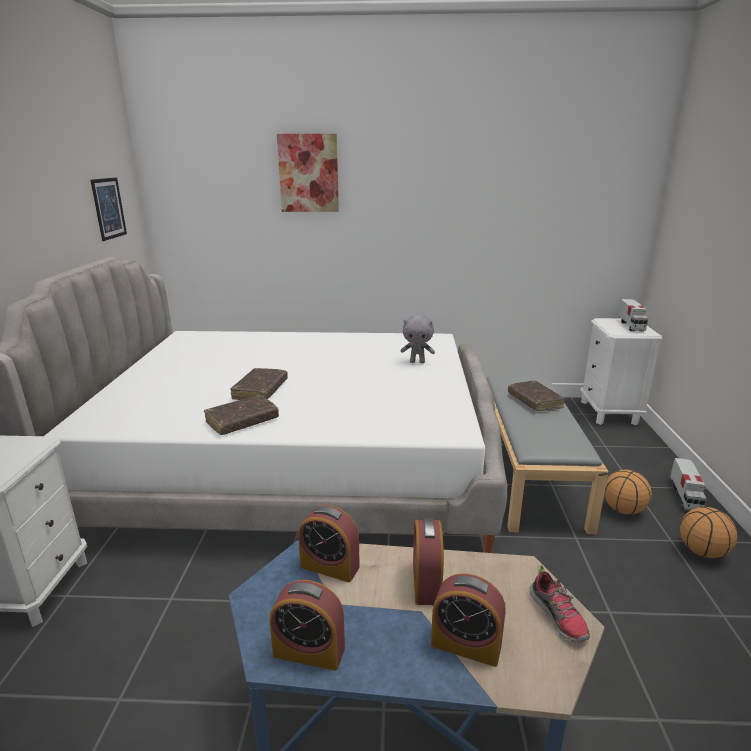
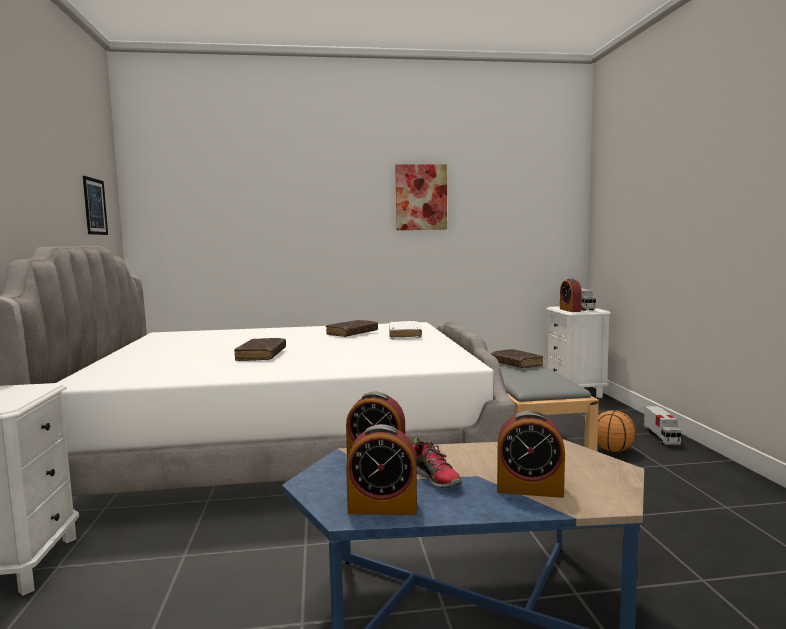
camera: 10 degrees left, 15 degrees down
(242, 421) = (253, 371): brown book -> brown book (352, 333)
(308, 173) = (286, 184): picture -> picture (421, 197)
(417, 362) = (404, 335): grey plush toy -> white book
(426, 582) = (474, 460): alarm clock -> alarm clock (570, 310)
(558, 616) = (602, 466): shoe -> shoe (435, 478)
(703, 552) = (692, 470): basketball -> none

